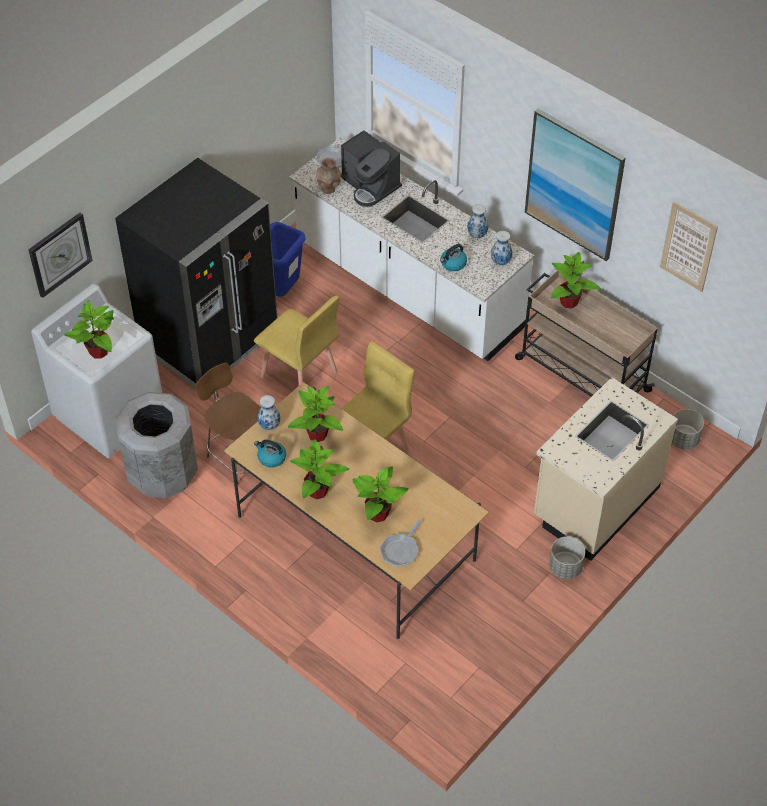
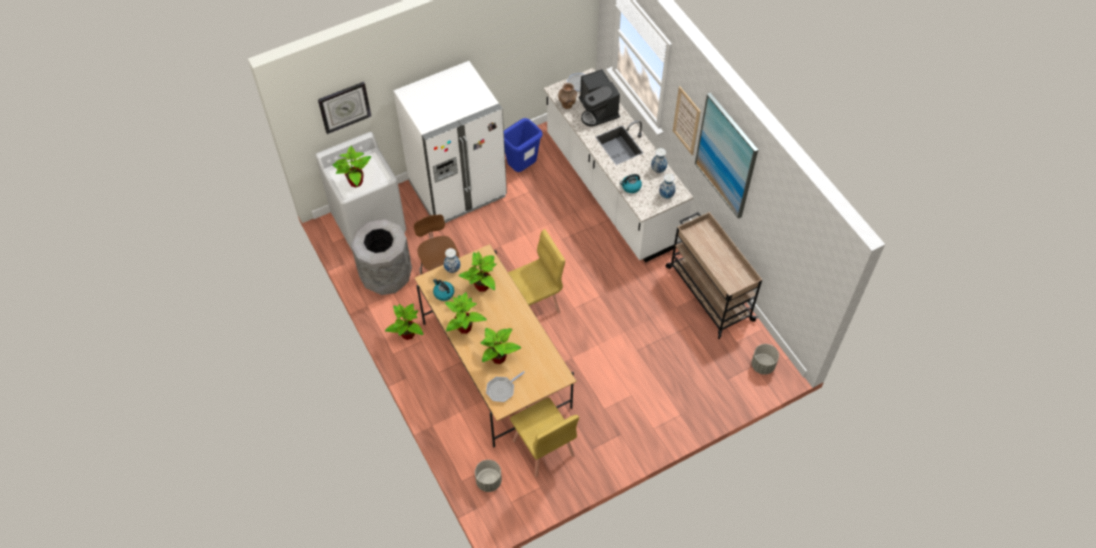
camera: 20 degrees right, 5 degrees up
(209, 340) = (457, 189): black fridge -> white fridge
(299, 375) = (508, 233): yellow chair -> yellow chair (543, 448)
(565, 568) = (633, 434): grey planter -> grey planter (489, 481)
(569, 302) = (707, 239): potted plant -> potted plant (408, 334)
(595, 502) = (676, 392): beige counter -> none
(688, 246) = (789, 229): picture -> picture (686, 121)

